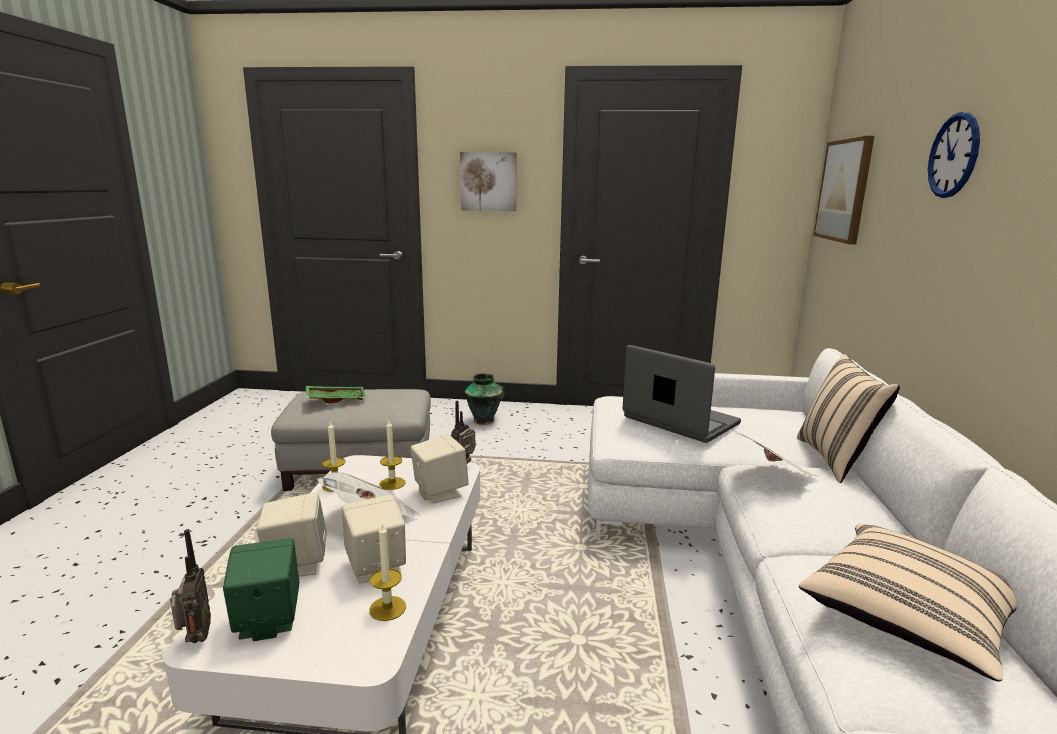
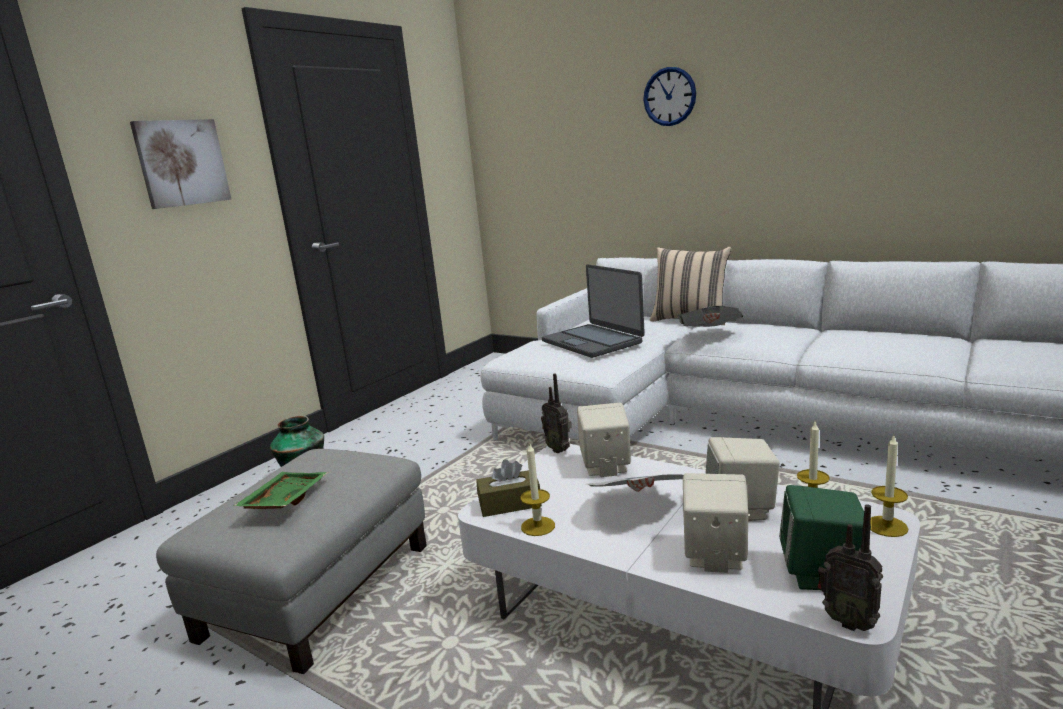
camera: 60 degrees left, 0 degrees up
(195, 639) = (848, 621): radio -> radio turned 150 degrees counterclockwise
(366, 469) = (510, 504): none -> brown tissue box
(392, 483) = (563, 490): candle -> candle (887, 526)
(679, 421) = (593, 342): laptop -> laptop turned 105 degrees counterclockwise
(844, 190) = (524, 139): picture -> none
(908, 618) = (888, 340): beige pillow -> none

